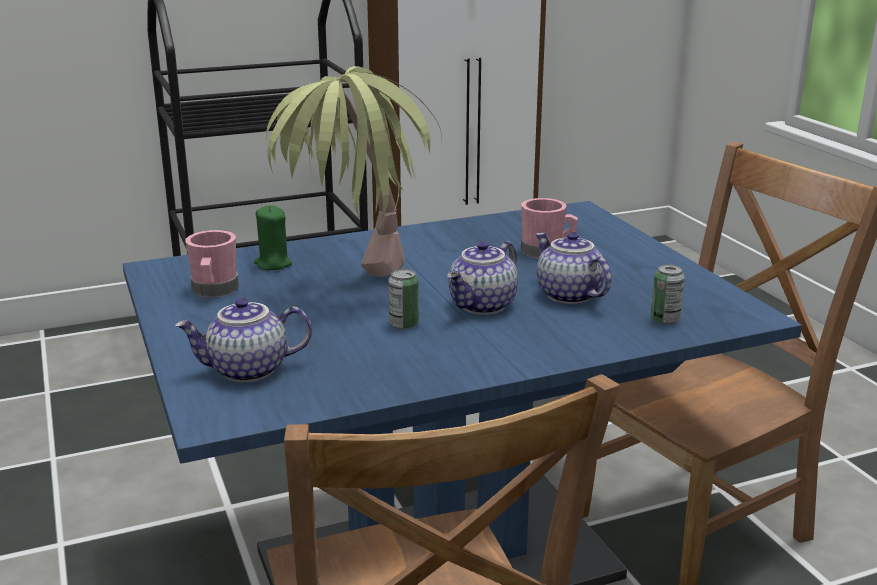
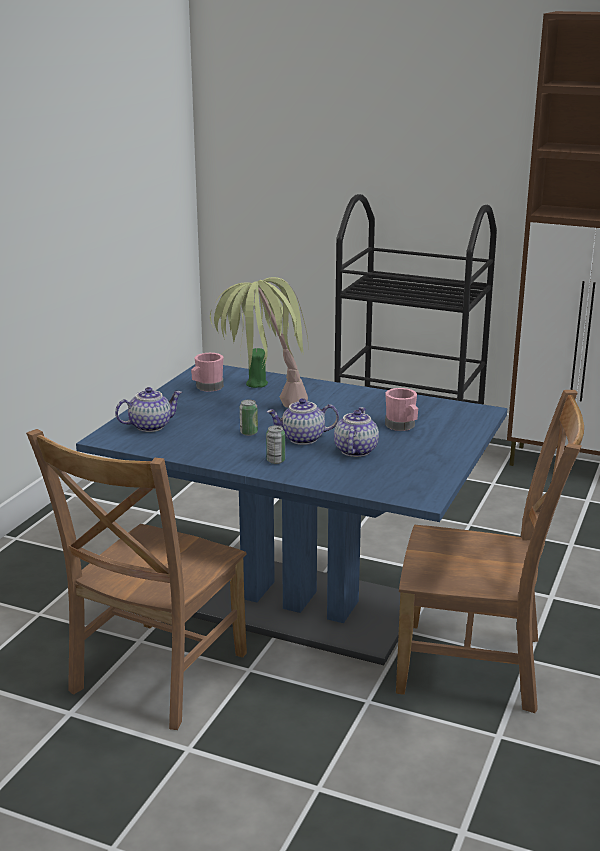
camera: 45 degrees right, 0 degrees up
(247, 371) = (150, 426): teapot -> teapot turned 120 degrees clockwise
(665, 320) = (372, 480): can -> can (275, 461)

